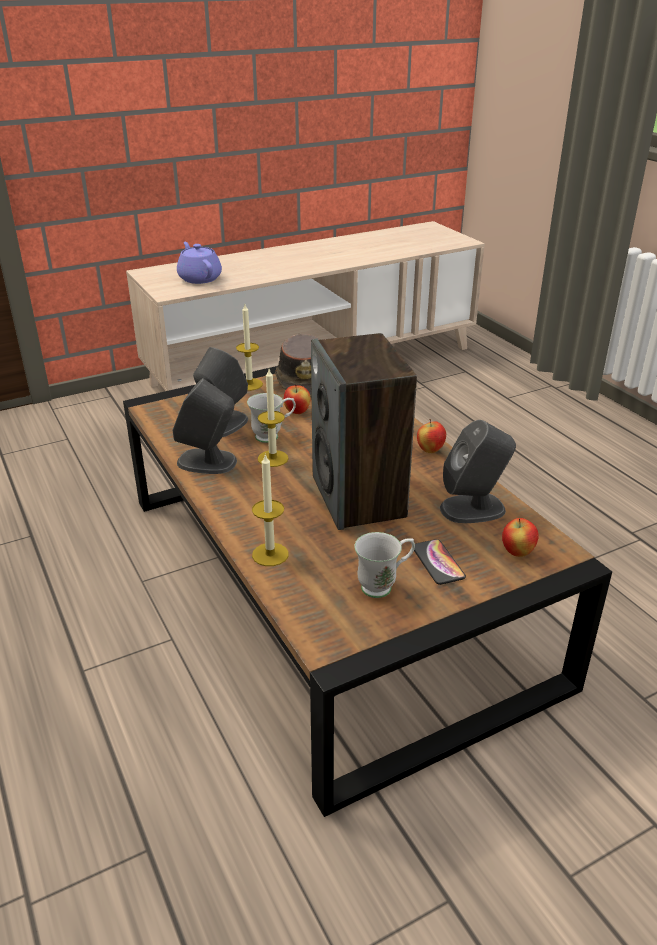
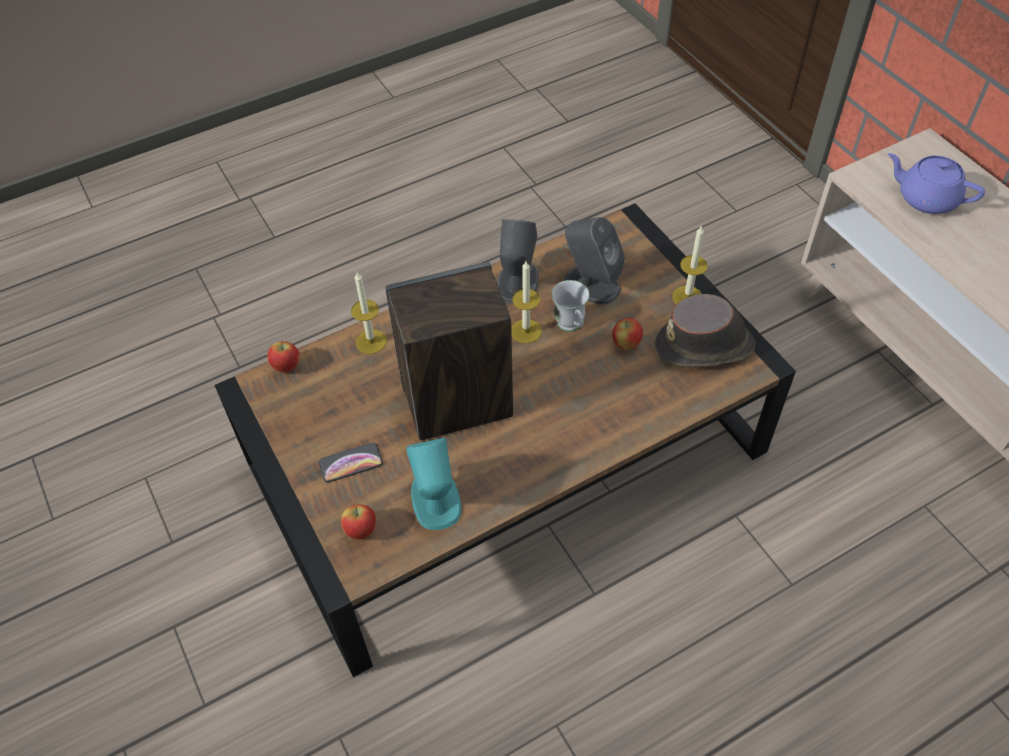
camera: 90 degrees right, 20 degrees up
(199, 278) = (926, 198): purple teapot -> purple teapot turned 120 degrees counterclockwise
(384, 586) = (322, 421): white mug -> none
(430, 450) = (551, 468): apple -> apple (286, 367)
(473, 508) = (436, 500): grey speaker -> turquoise speaker

